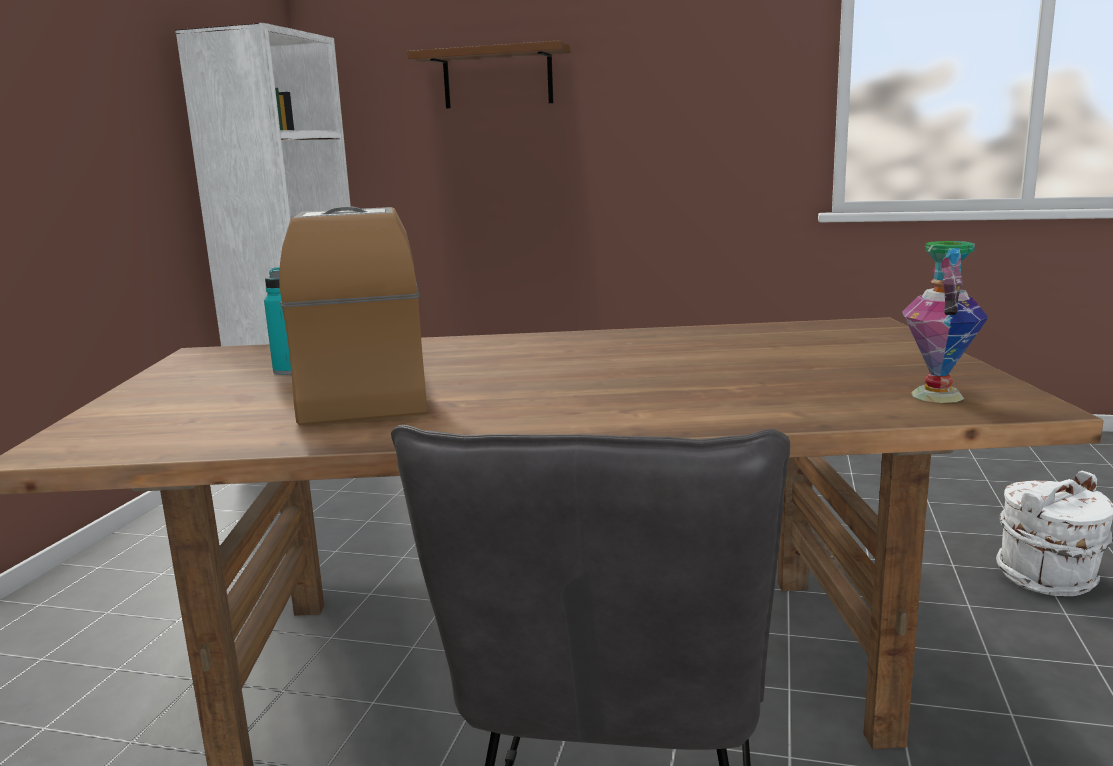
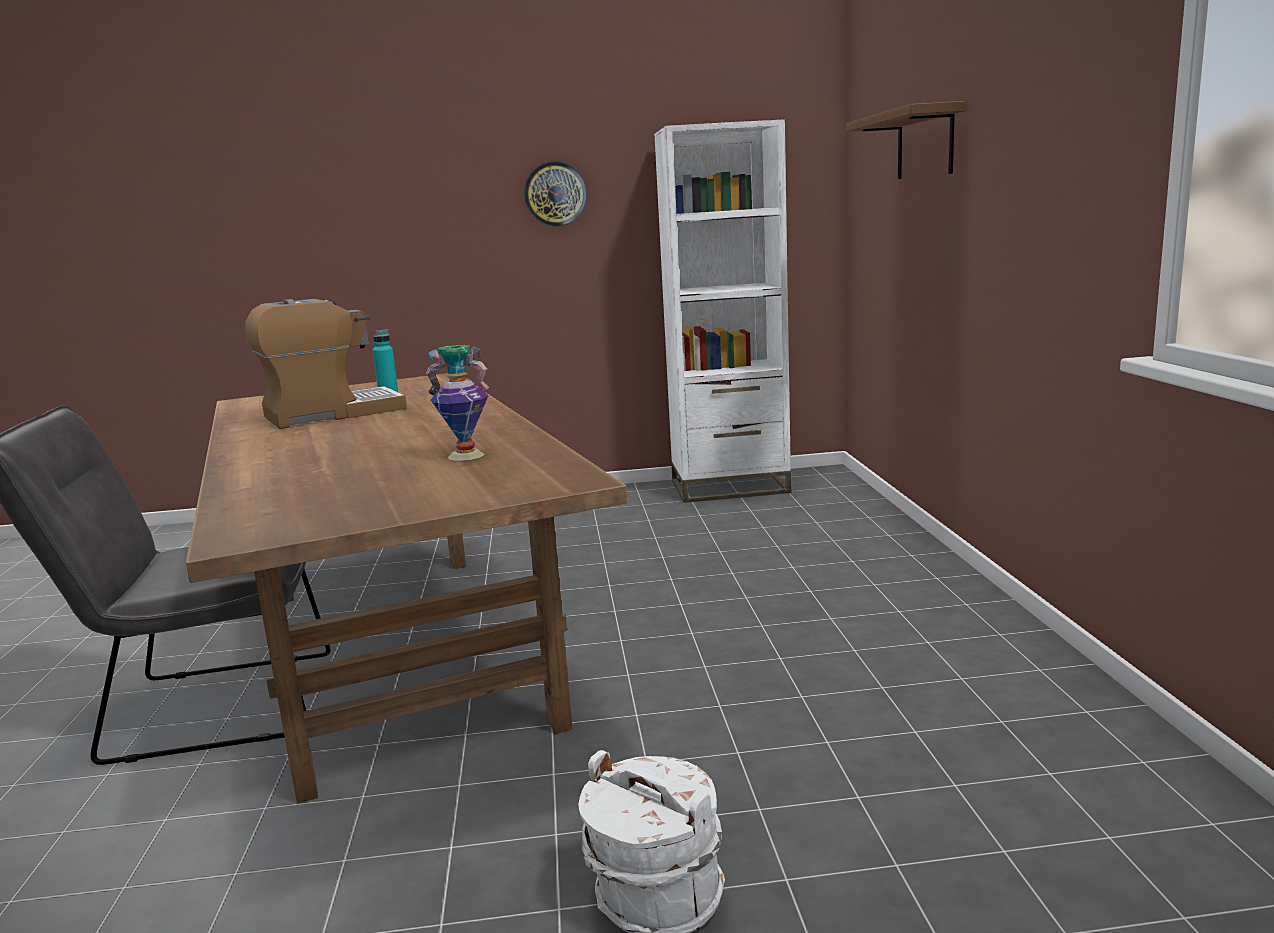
camera: 70 degrees right, 0 degrees up
(78, 95) = (555, 194): none -> wall clock
(938, 395) = (277, 516): vase -> vase (465, 456)

